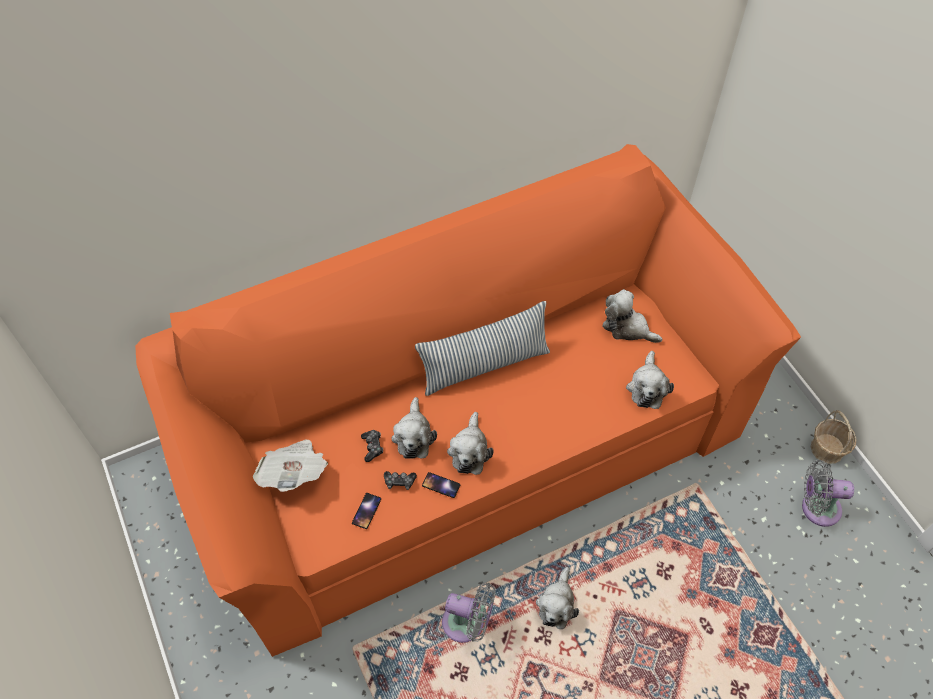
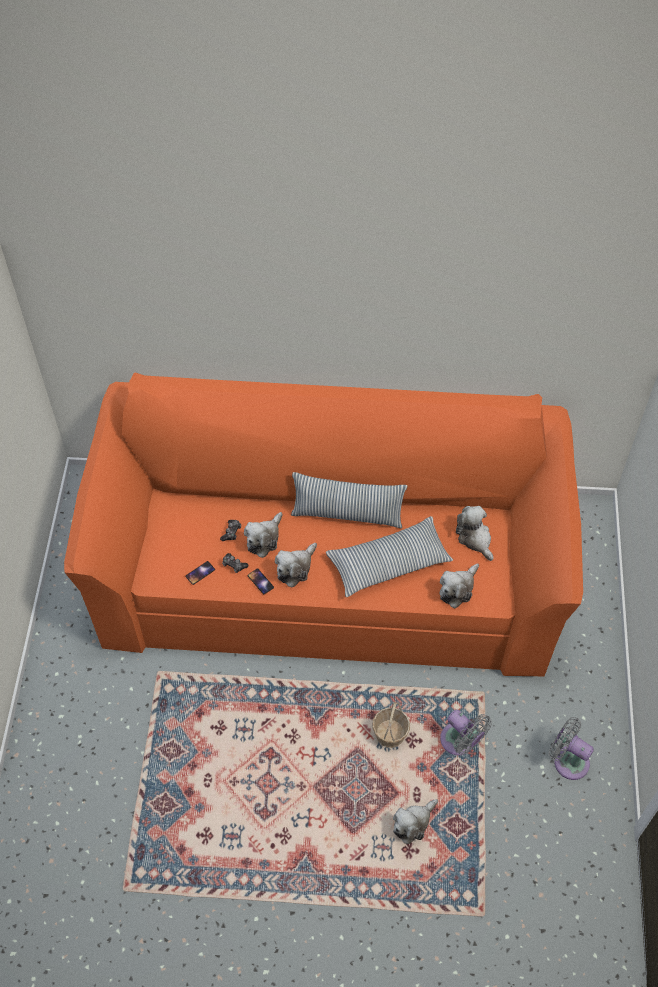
camera: 30 degrees right, 0 degrees up
(294, 473) = (169, 524): newspaper -> none
(467, 623) = (245, 699): grey fan -> grey fan (460, 742)
(556, 604) = (317, 720): plush toy -> plush toy (413, 823)
(562, 395) = (389, 562): none -> pillow
(827, 449) = (611, 722): basket -> basket (390, 734)

